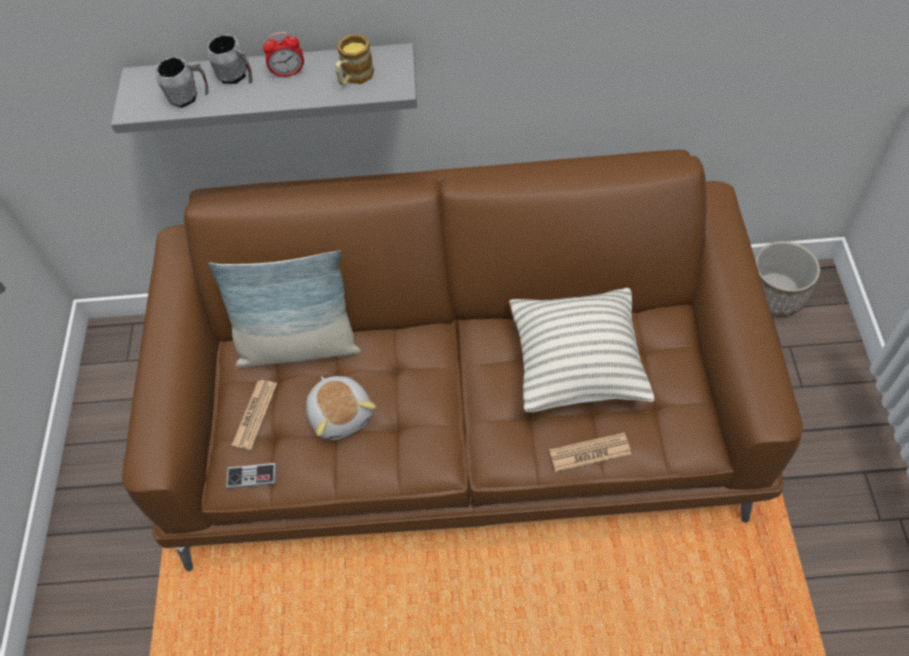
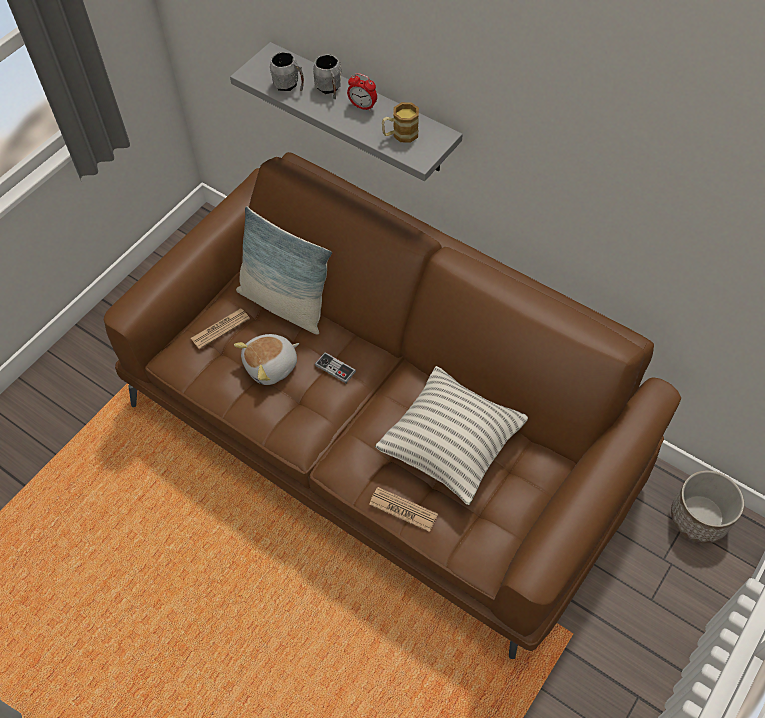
camera: 35 degrees right, 0 degrees up
(252, 476) = (186, 366): game controller -> game controller (335, 368)
(341, 414) = (272, 366): plush toy -> plush toy turned 45 degrees clockwise

